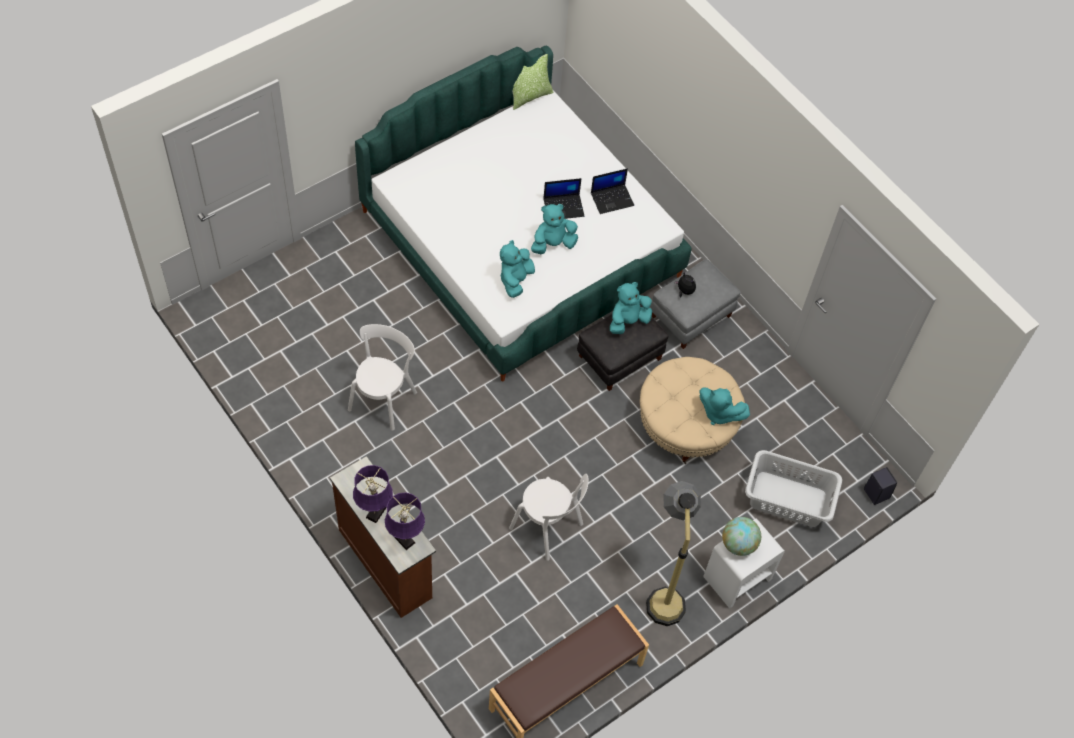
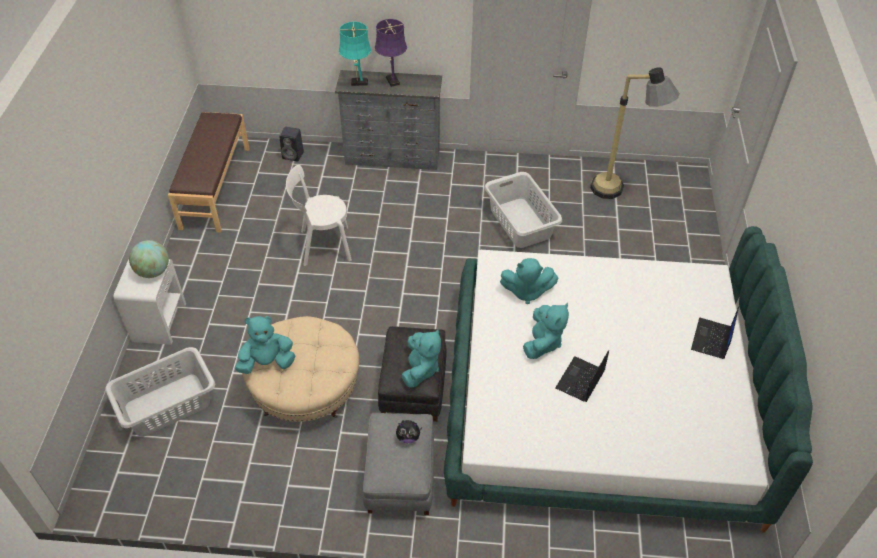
camera: 135 degrees right, 10 degrees down
(384, 398) = (520, 223): white chair -> grey laundry basket
(386, 562) = (393, 158): brown dresser -> grey dresser
(405, 541) = (357, 82): purple table lamp -> turquoise table lamp
(515, 280) = (526, 291): turquoise plush toy -> turquoise plush toy turned 120 degrees clockwise
(529, 96) = (762, 453): pillow -> none
(612, 199) = (557, 428): laptop -> laptop (712, 339)
(664, 589) = (206, 275): floor lamp -> floor lamp (620, 194)
(875, 493) = (92, 476): black speaker -> black speaker (293, 155)

